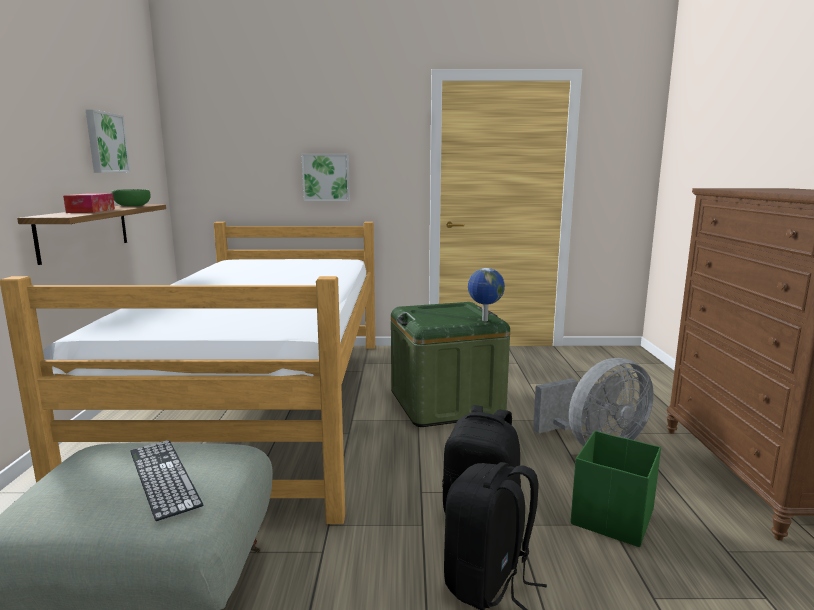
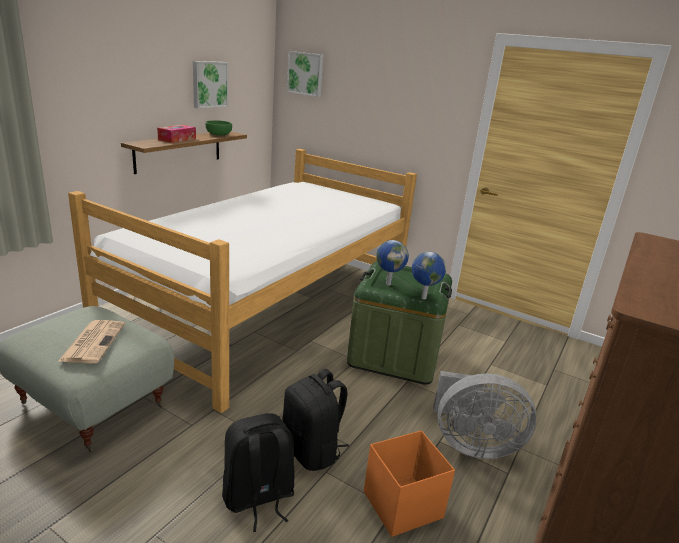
camera: 30 degrees right, 10 degrees up
(163, 476) = (93, 341): keyboard -> newspaper
(326, 177) = (385, 126): picture -> picture (306, 73)
(436, 320) = (388, 284): none -> globe
(611, 518) = (401, 505): green storage box -> orange storage box

